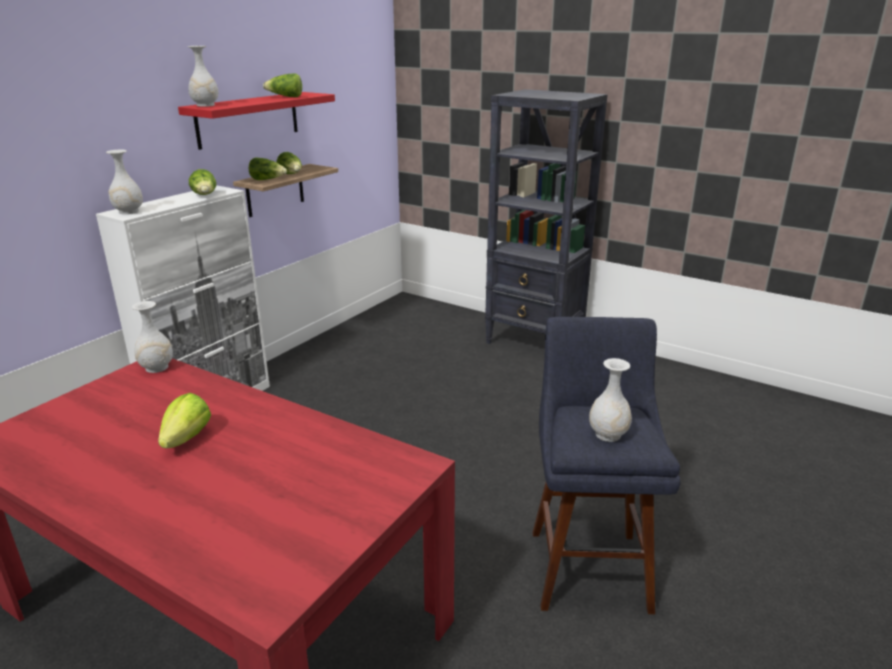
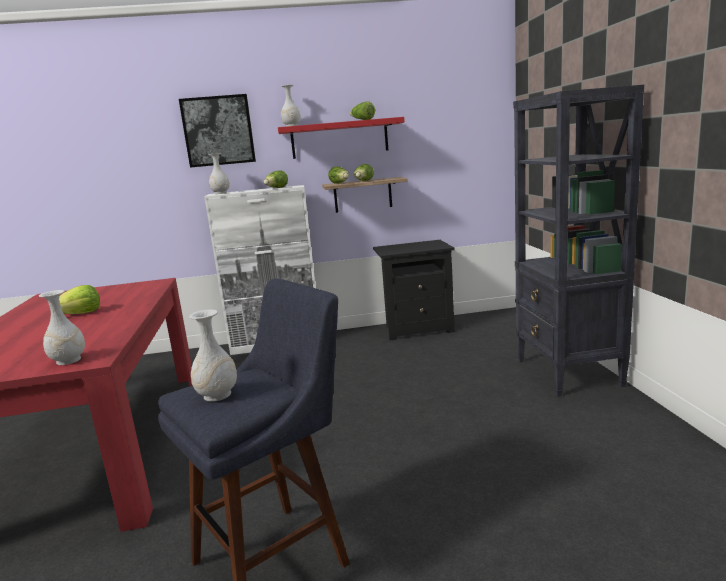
camera: 50 degrees right, 10 degrees down
(97, 112) = (218, 131): none -> picture
(157, 368) = (156, 283): white vase -> white vase (68, 361)
(348, 339) = (417, 328): none -> black nightstand

